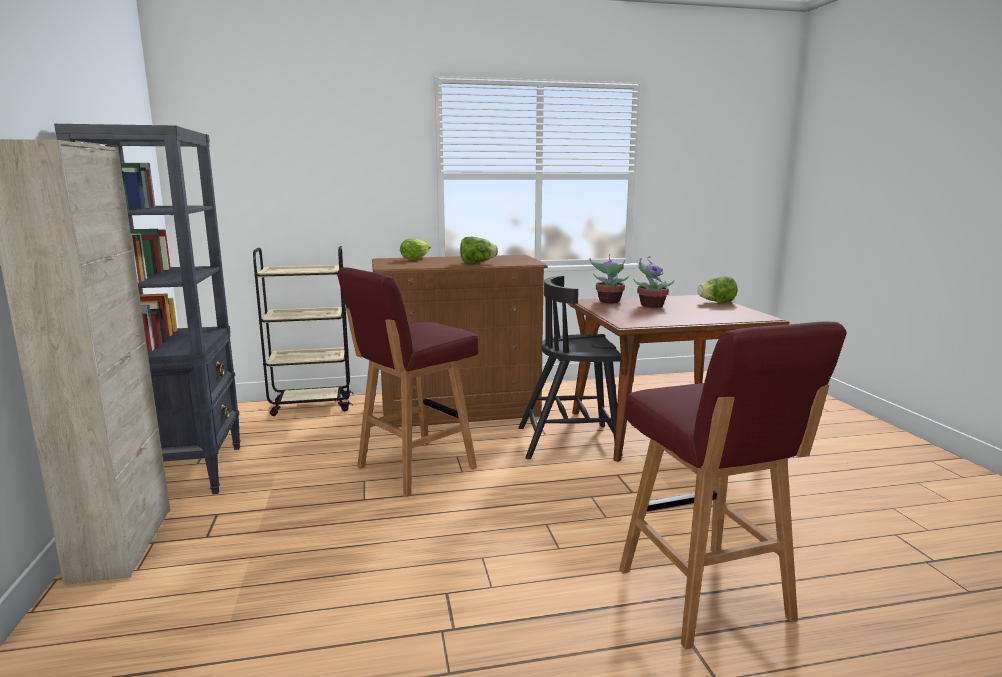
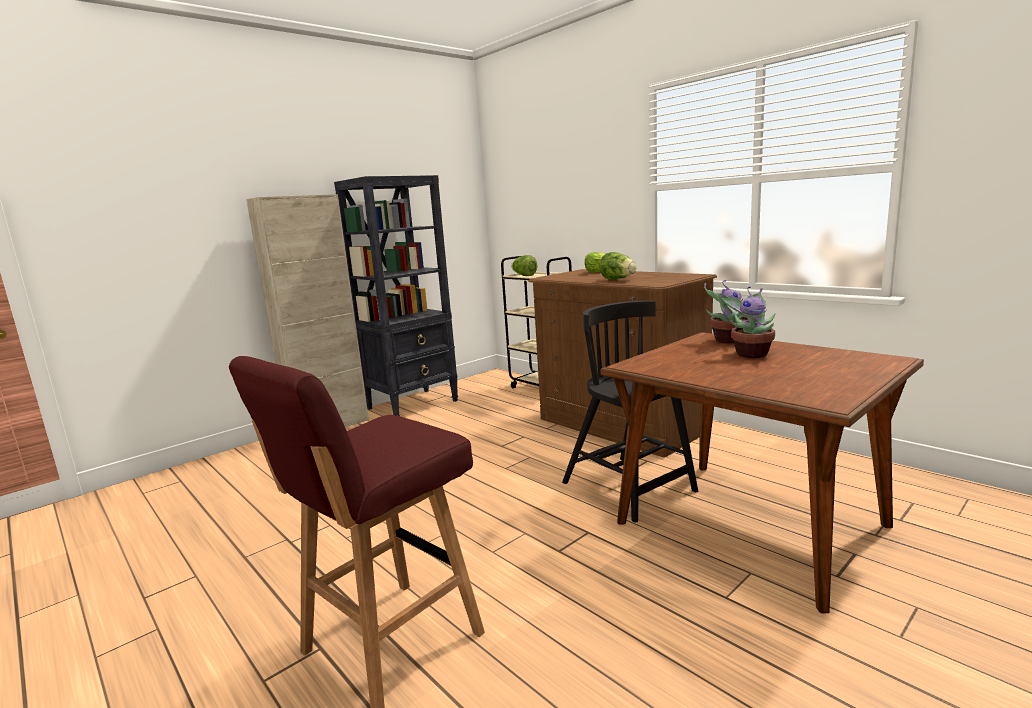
camera: 60 degrees right, 0 degrees up
(414, 468) = (490, 452): red stool -> none
(716, 302) = (866, 369): lettuce -> lettuce (524, 276)

